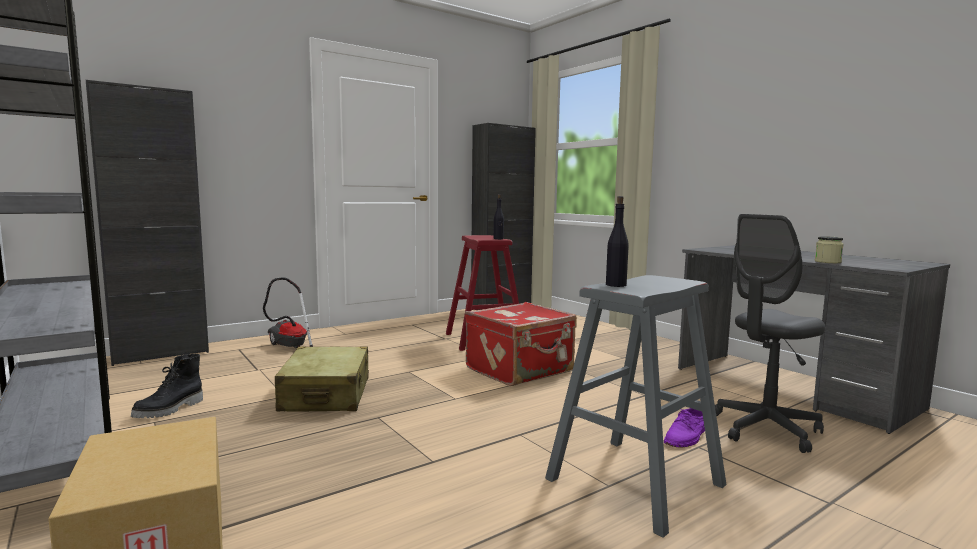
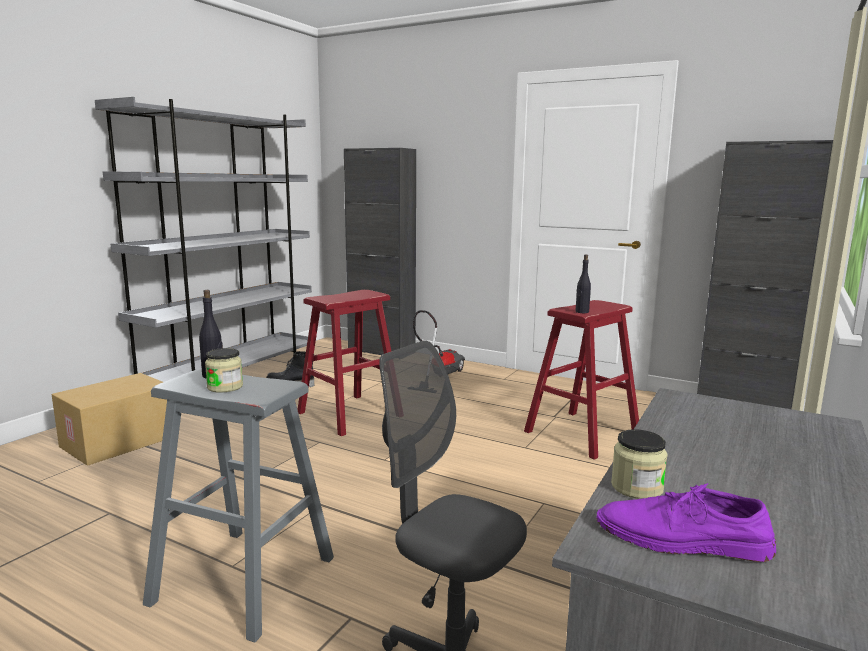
camera: 65 degrees right, 5 degrees up
(326, 395) = (350, 414): beige suitcase -> red stool
(521, 370) = (499, 472): red suitcase -> none
(652, 285) = (225, 387): none -> jar
(686, 436) = (377, 607): purple shoe -> purple shoe (681, 540)

